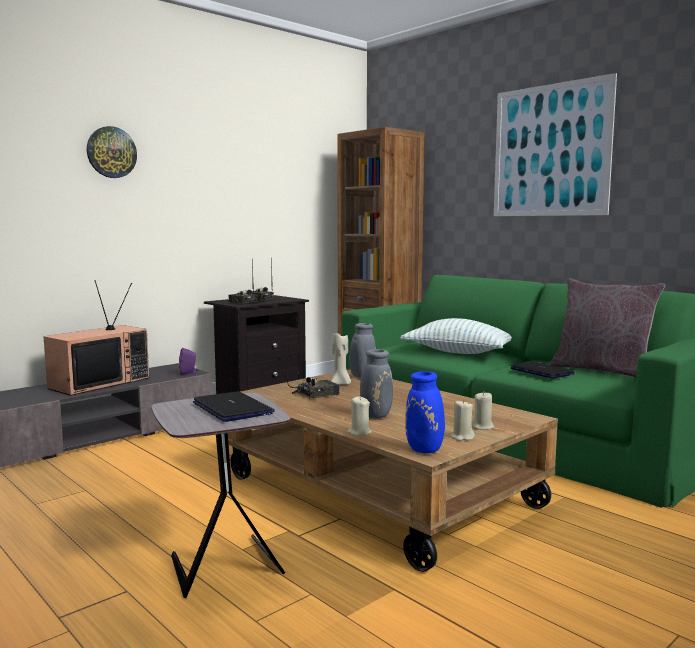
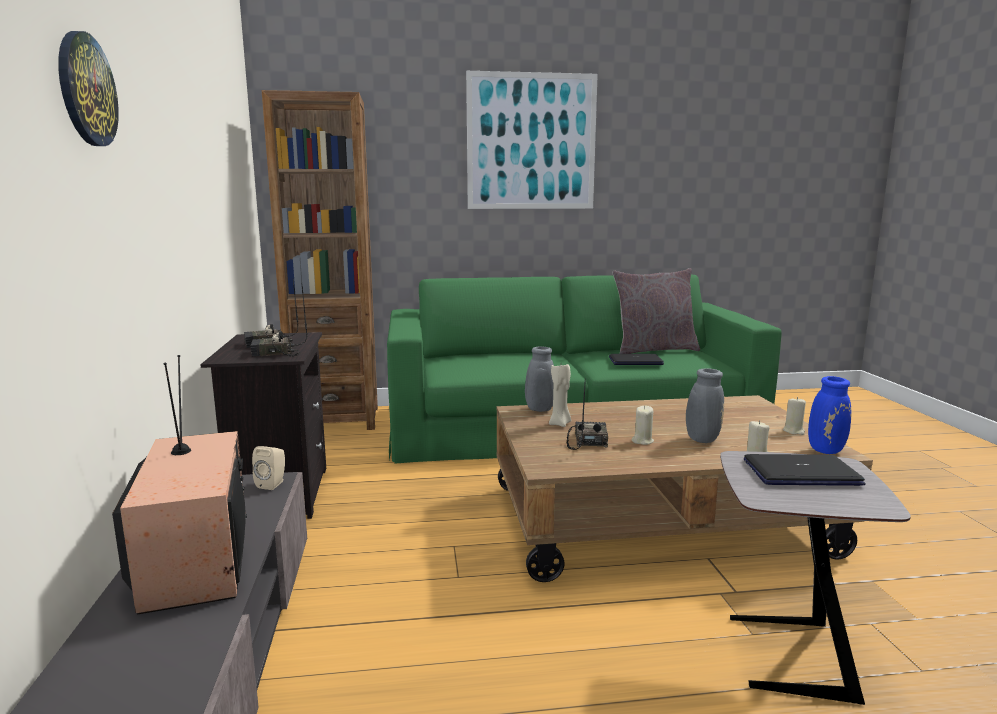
camera: 55 degrees left, 5 degrees up
(188, 373) = (273, 484): purple speaker -> beige speaker
(458, 352) = (521, 361): pillow -> none
(482, 427) = (767, 418): beige candle -> beige candle (642, 441)

